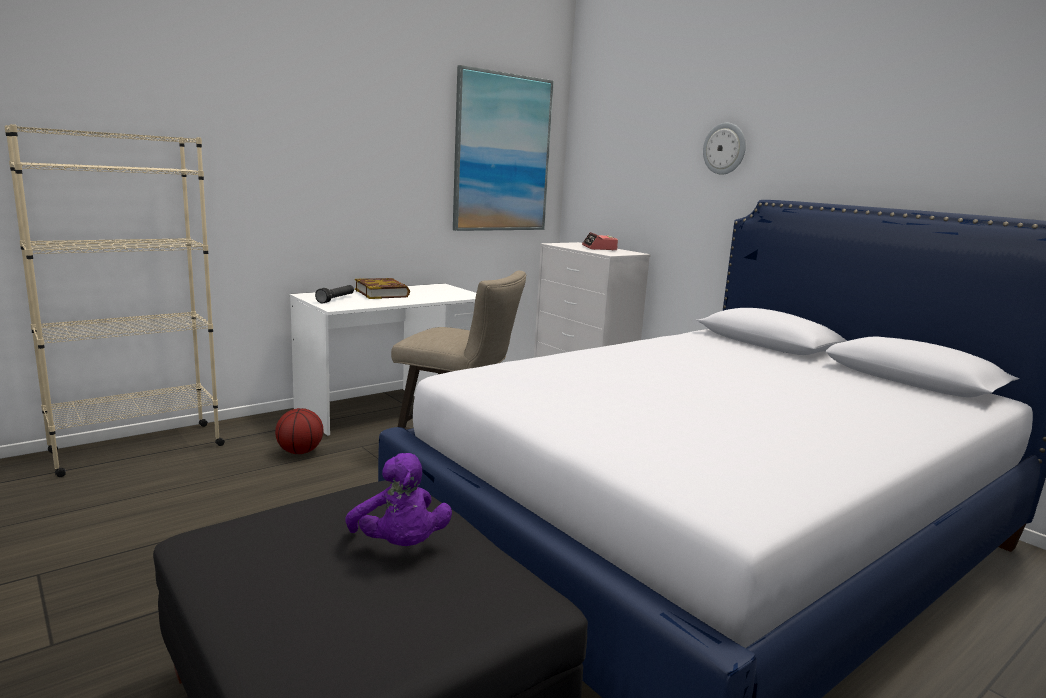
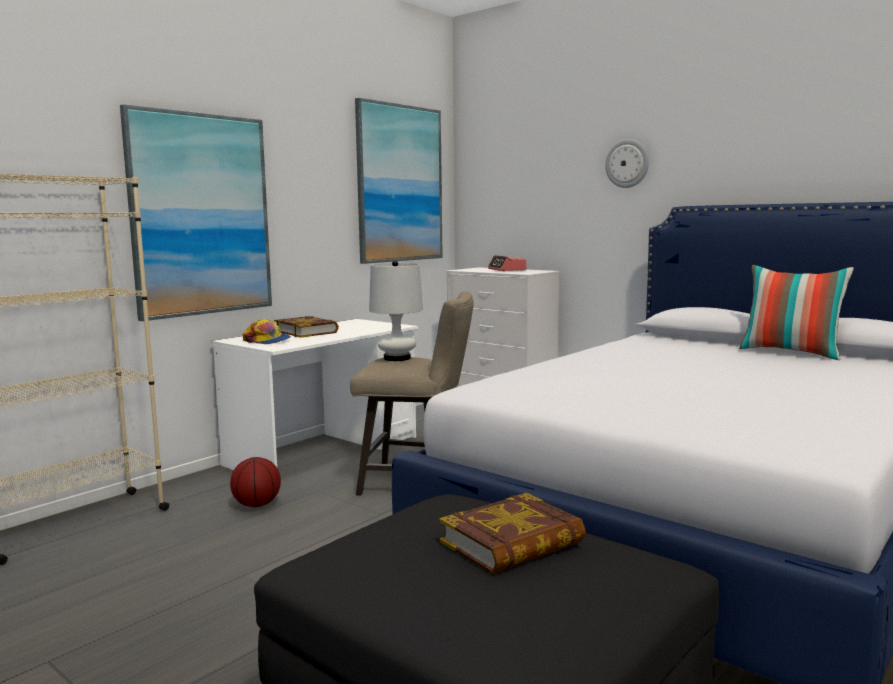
camera: 10 degrees left, 5 degrees down
(284, 175) = (201, 215): none -> picture
(336, 299) = (267, 341): black flashlight -> cap
(399, 546) = (512, 543): purple plush toy -> book
(446, 330) = (397, 358): none -> white table lamp
(840, 372) = (791, 353): none -> pillow

